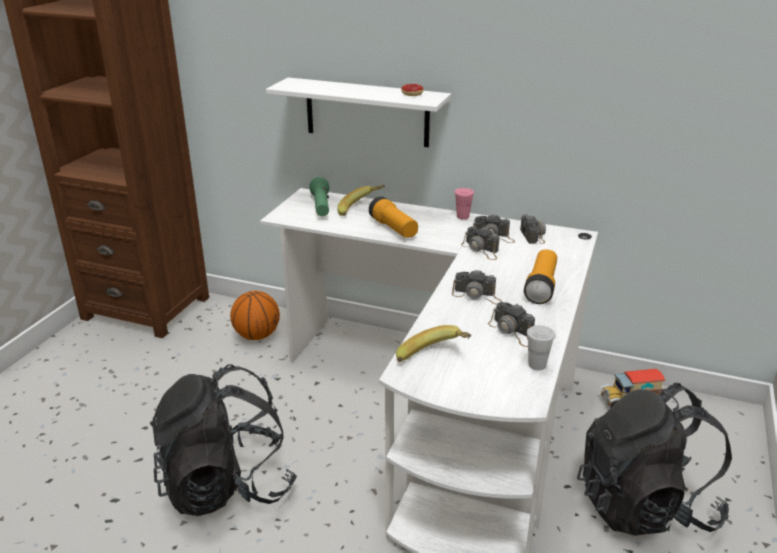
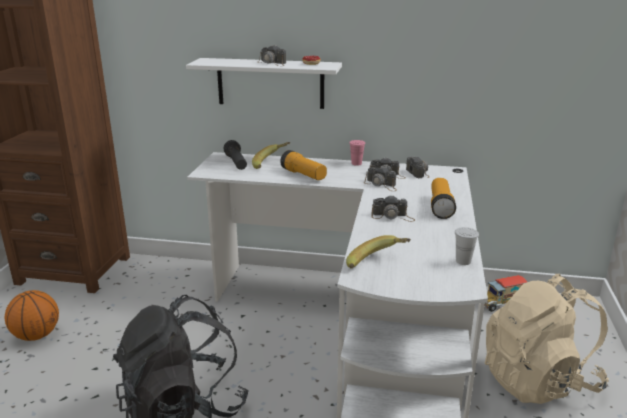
camera: 10 degrees left, 5 degrees down
(257, 335) = (180, 283): basketball -> basketball (37, 335)
(321, 206) = (236, 163): green flashlight -> black flashlight
(512, 331) = (432, 239): camera -> camera (272, 63)
(644, 505) = (538, 380): black backpack -> beige backpack

